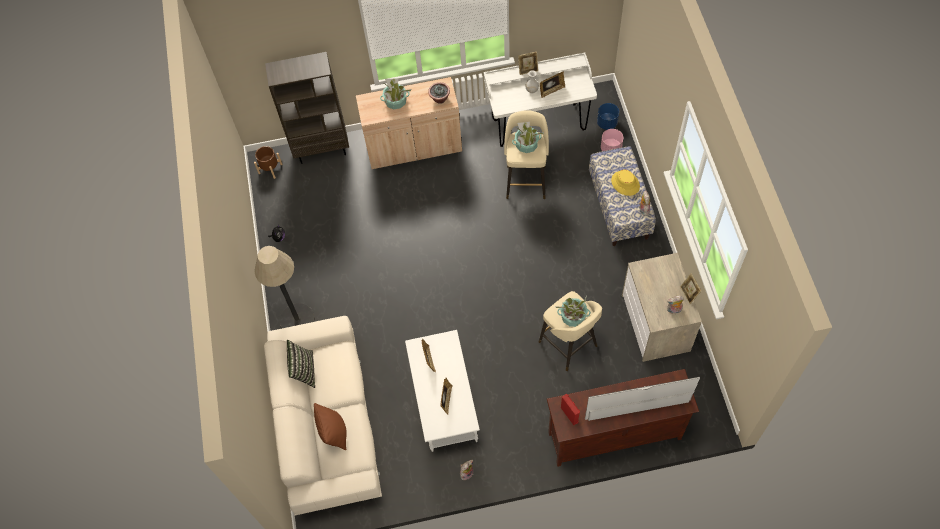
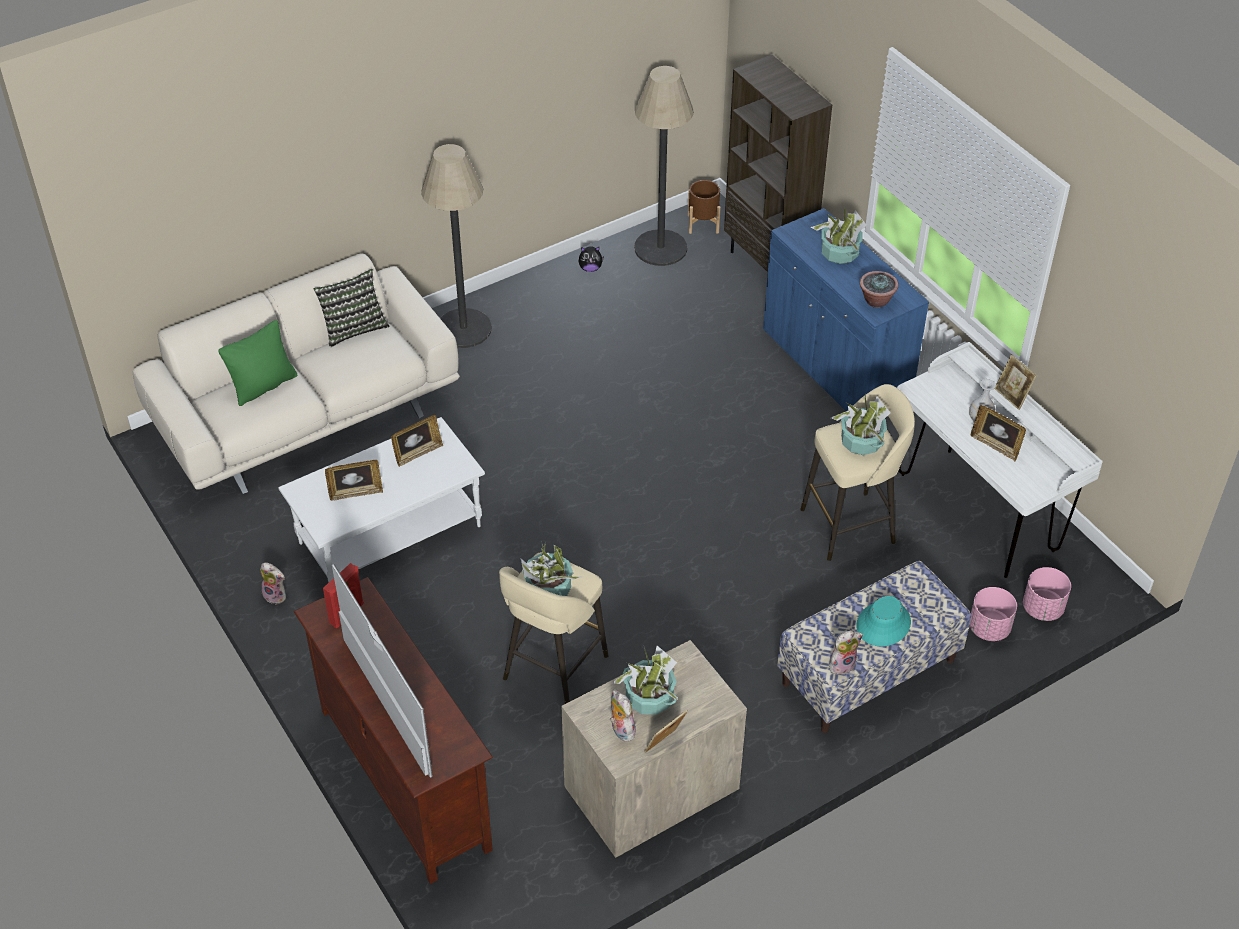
camera: 65 degrees right, 15 degrees down
(280, 196) = (660, 248): none -> floor lamp
(334, 432) = (263, 386): brown pillow -> green pillow
(414, 146) = (835, 366): beige cabinet -> blue cabinet
(607, 123) = (1043, 608): blue planter -> pink planter
(625, 183) = (883, 624): yellow hat -> turquoise hat
(658, 292) = (649, 698): none -> potted plant

